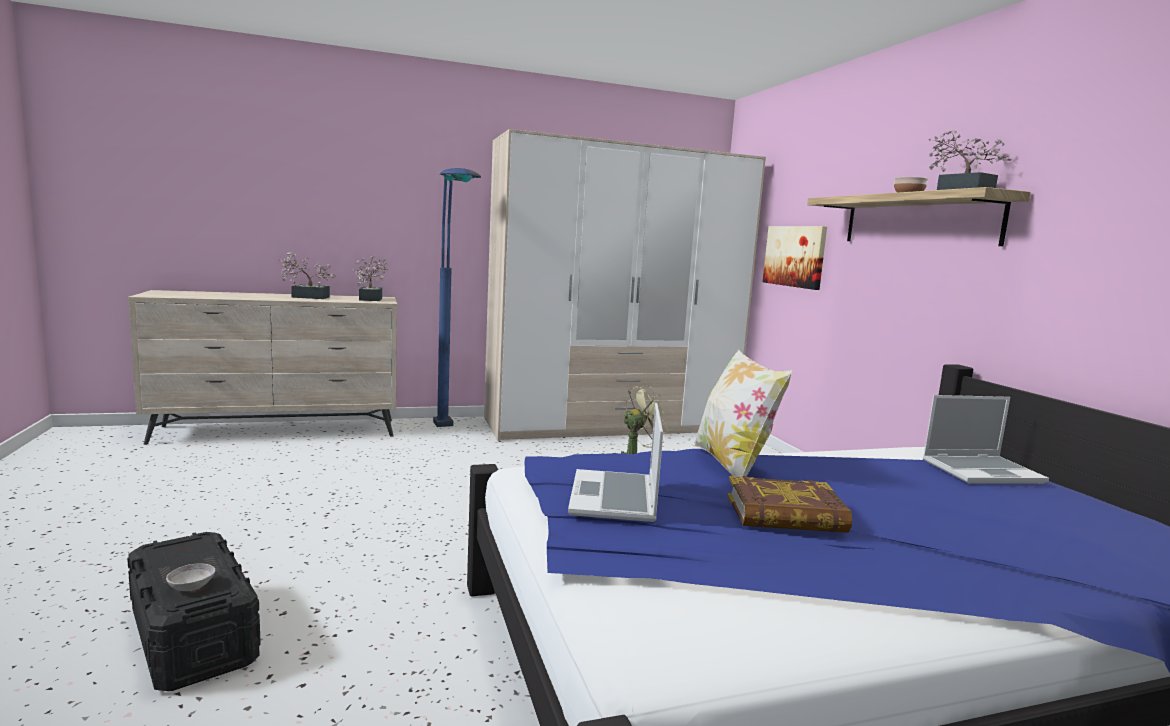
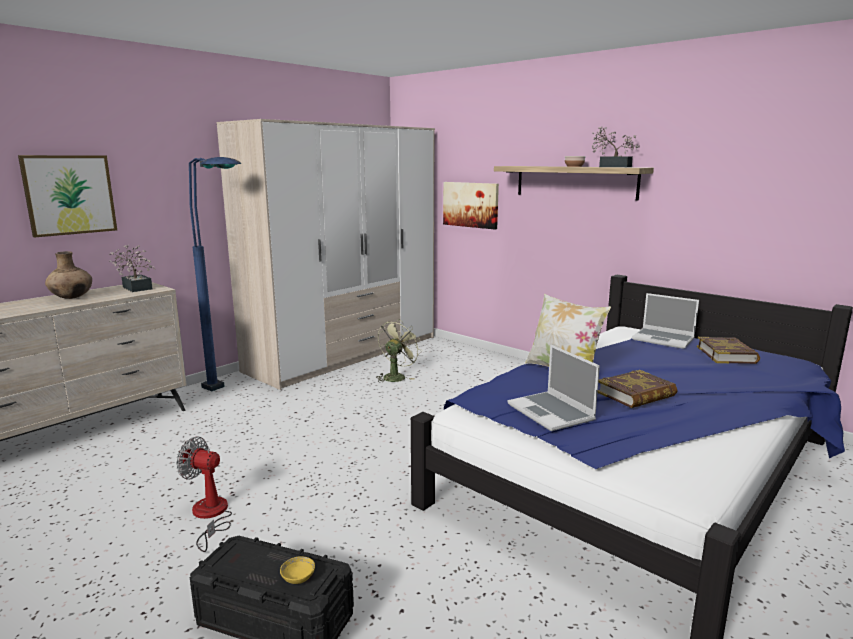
camera: 30 degrees left, 5 degrees up
(191, 587) = (298, 578): grey bowl -> yellow bowl
(282, 526) = (210, 516): none -> fan
(306, 297) = (72, 297): potted plant -> brown vase
(332, 201) = (69, 195): none -> picture
(982, 471) = (664, 339): laptop -> laptop turned 75 degrees clockwise
(1071, 514) = (726, 355): none -> book

